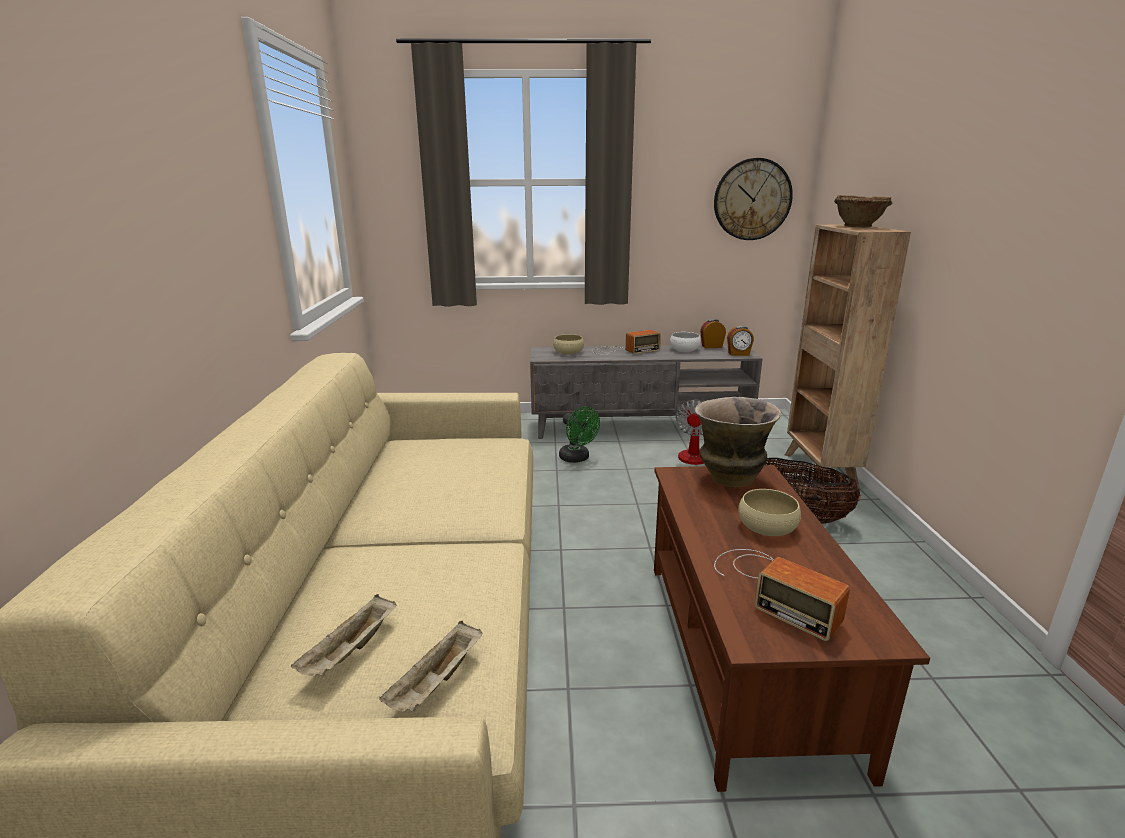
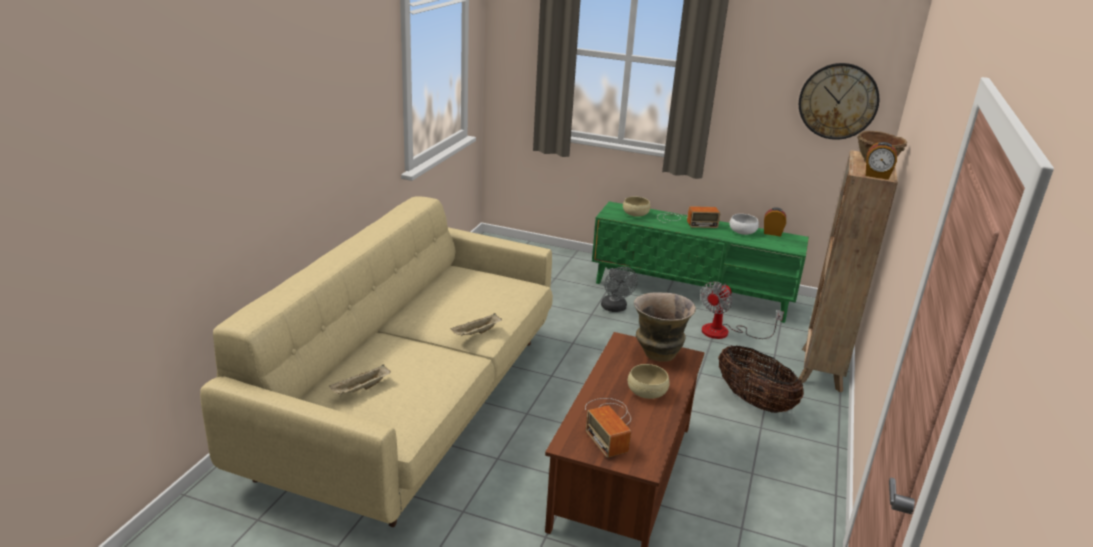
camera: 20 degrees right, 5 degrees up
(437, 683) = (394, 415): beige tray -> beige tray (476, 333)
(577, 458) = (615, 308): green fan -> grey fan
(640, 427) = (692, 293): grey tv stand -> green tv stand
(738, 354) = (788, 246): alarm clock -> alarm clock (877, 176)

